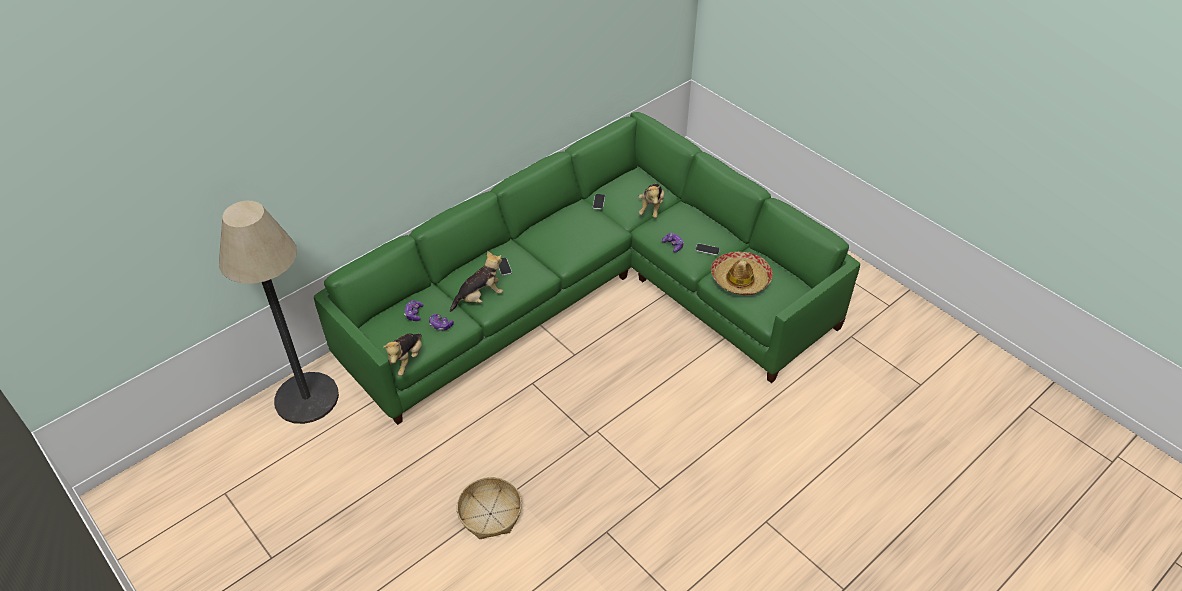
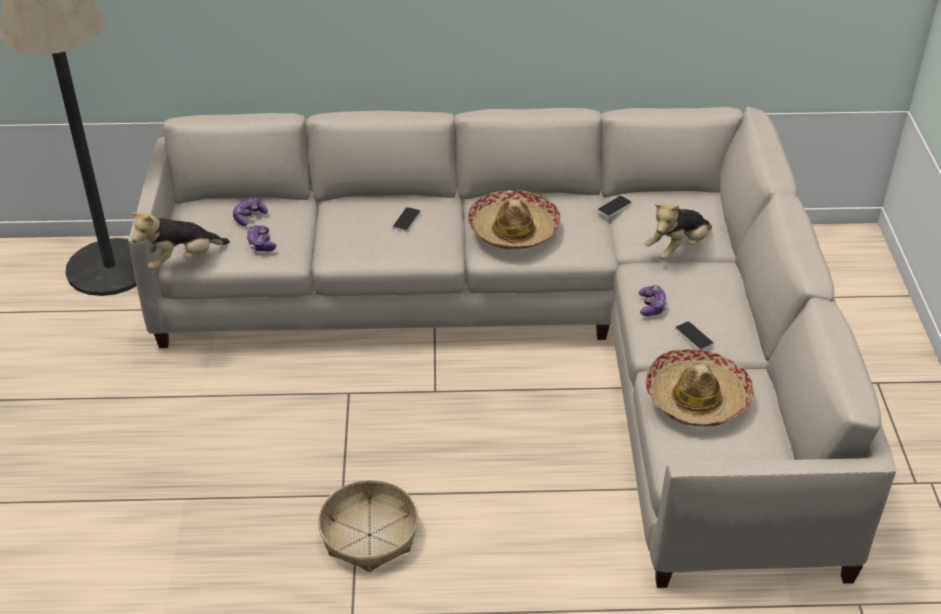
camera: 40 degrees right, 5 degrees down
(480, 297) = (341, 240): plush toy -> none
(490, 513) = (135, 505): basket -> basket (369, 534)
(564, 242) = (513, 230): none -> hat
(594, 294) = (541, 337): green sofa -> beige sofa

